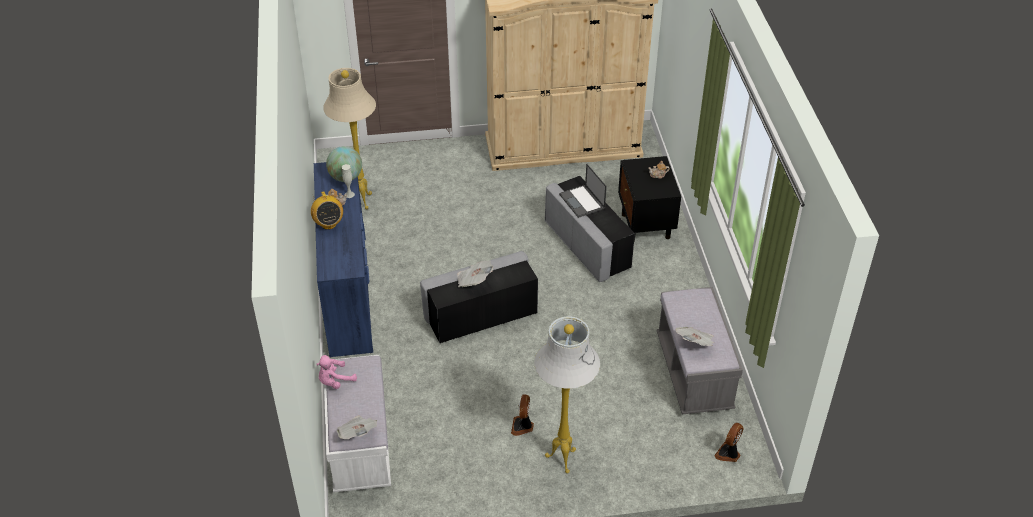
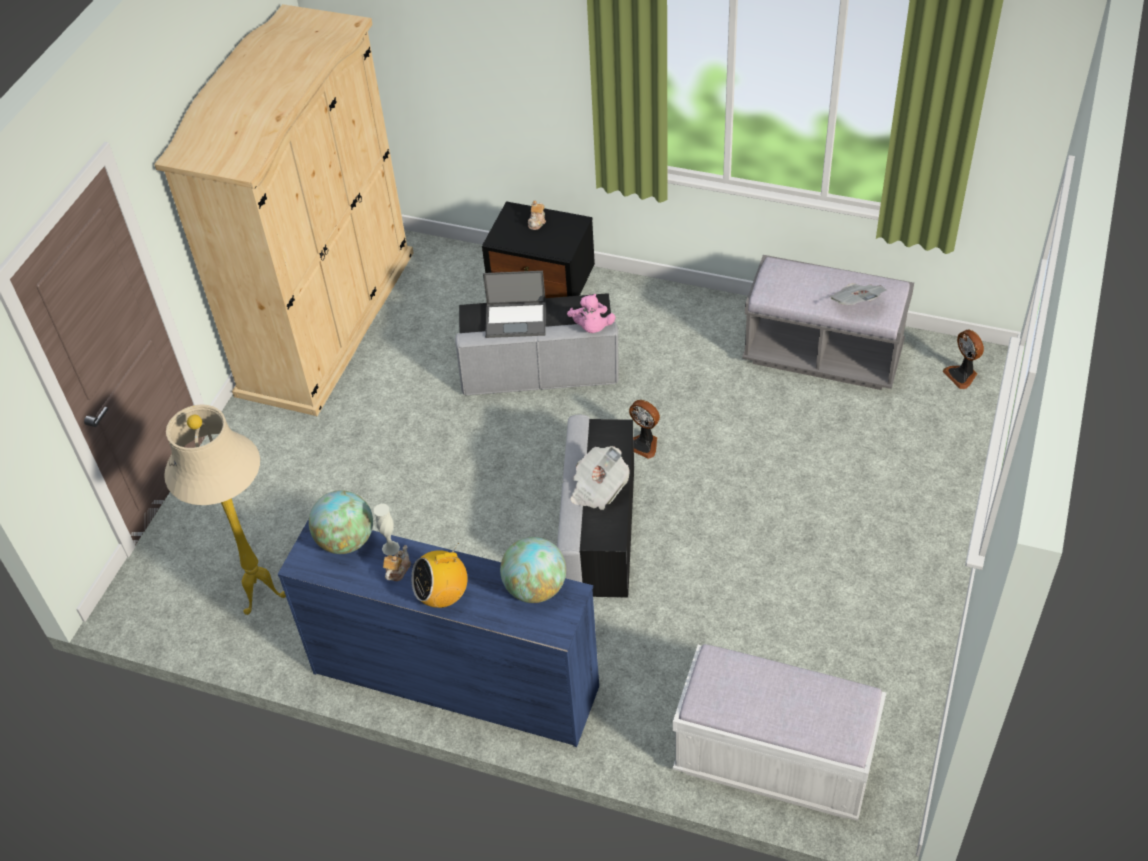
camera: 60 degrees left, 5 degrees up
(328, 224) = (443, 596): radio -> radio turned 150 degrees clockwise
(335, 381) = (731, 715): pink plush toy -> pink plush toy (591, 327)
(350, 255) = (535, 588): none -> globe
(357, 434) = (851, 717): newspaper -> none
(522, 426) = (827, 557): fan -> fan (644, 444)
(562, 458) = (900, 535): white floor lamp -> none

